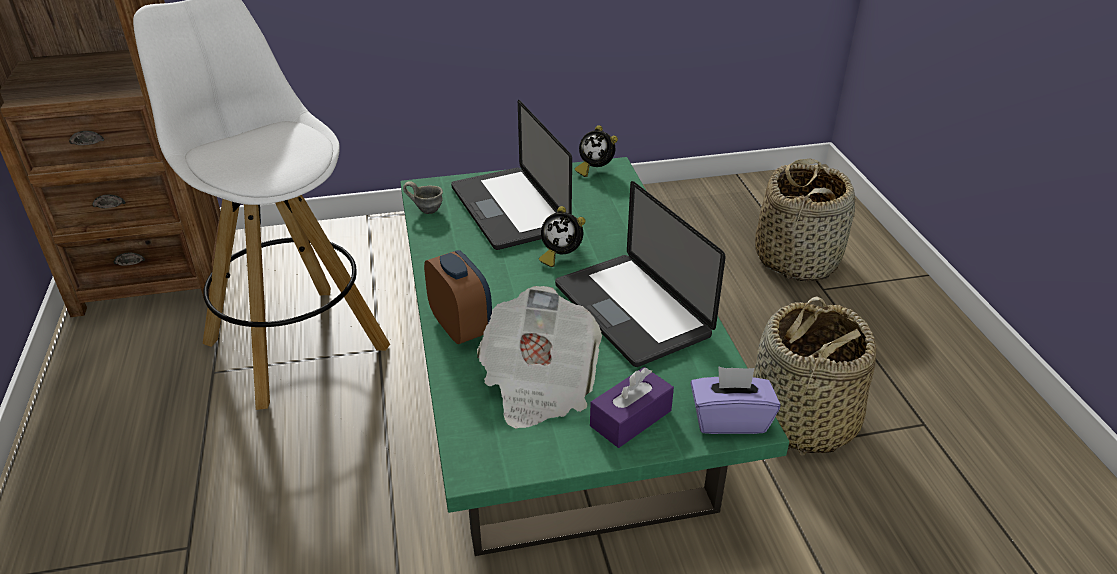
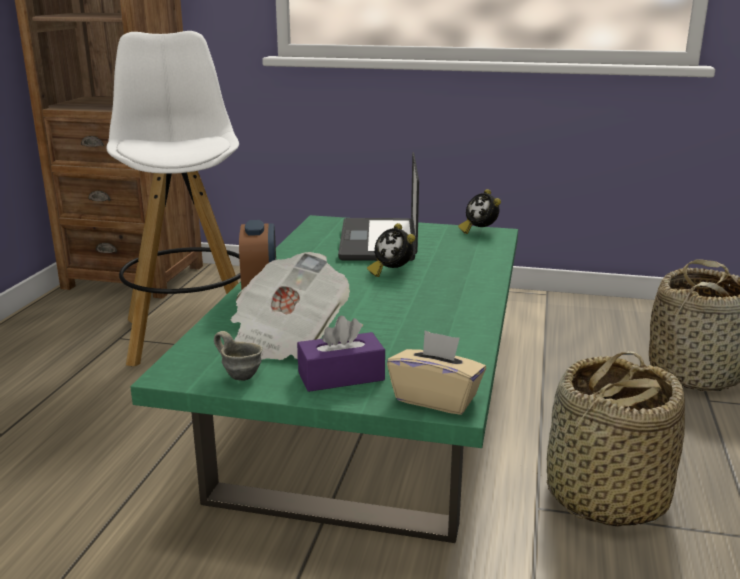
camera: 25 degrees right, 15 degrees down
(427, 209) = (311, 231): grey mug -> grey mug (241, 374)
(631, 310) = (418, 313): laptop -> none
(729, 419) = (436, 398): purple tissue box -> beige tissue box

